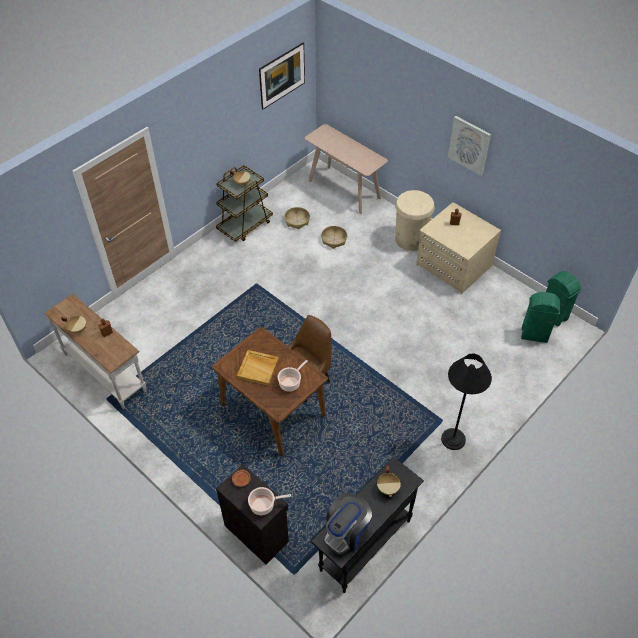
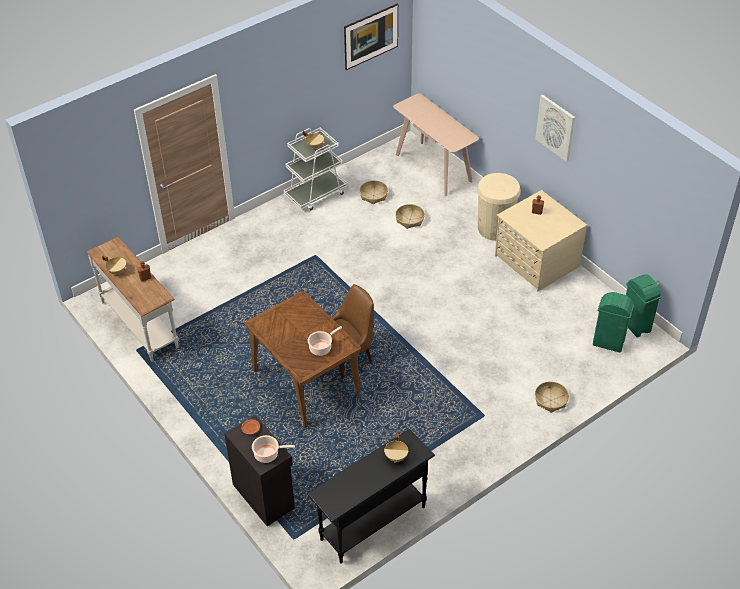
camera: 10 degrees right, 5 degrees down
(245, 225) = (316, 194): brown cart -> white cart
(258, 368) = (291, 330): beige tray -> none
(346, 531) = (345, 490): coffee machine -> none
(453, 439) = (491, 435): black floor lamp -> none
(498, 397) = (550, 400): none -> basket

